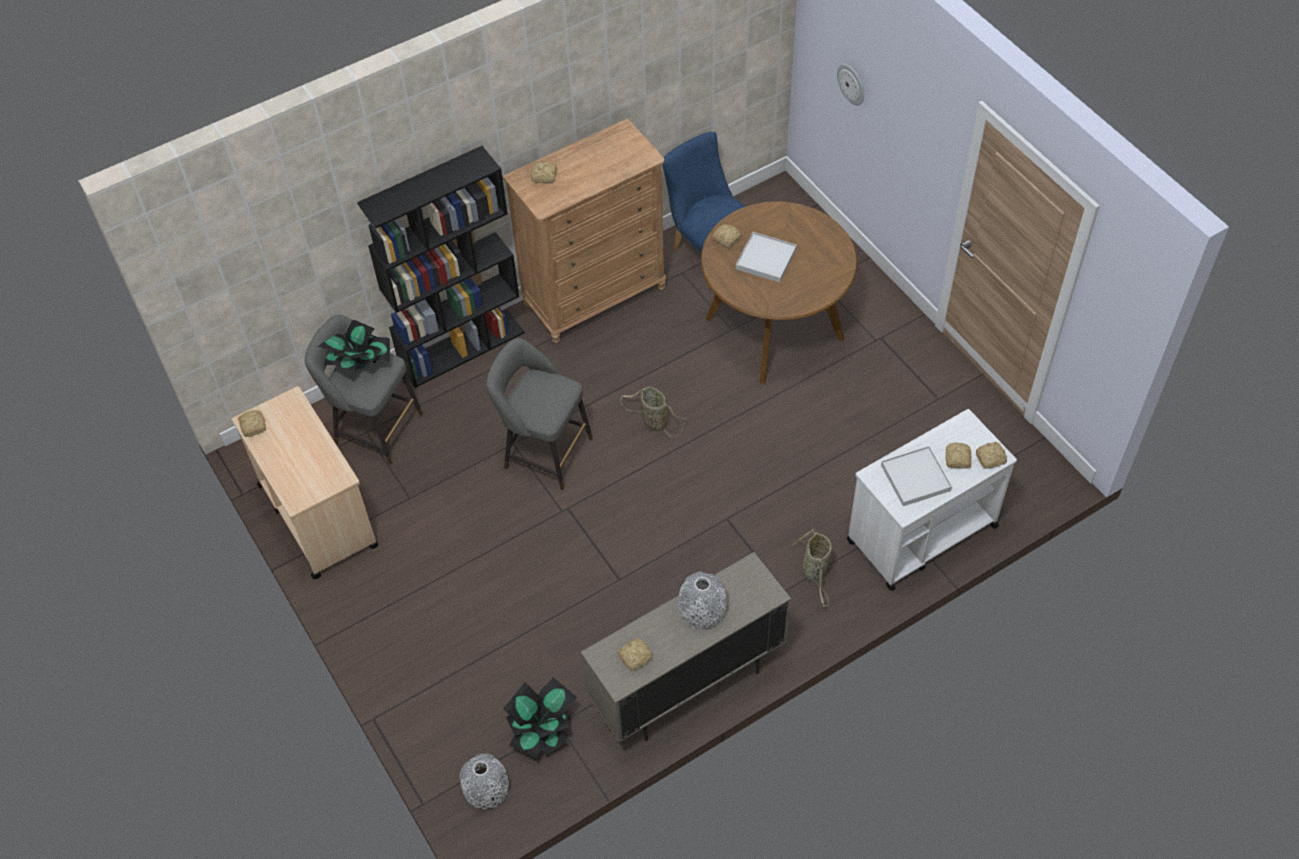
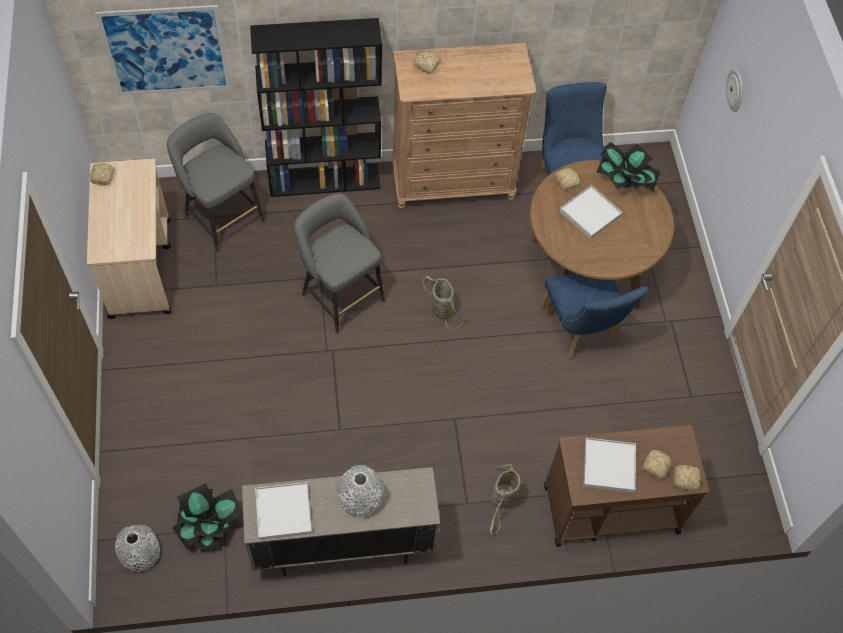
camera: 20 degrees right, 5 degrees up
(274, 264) = (166, 51): none -> picture
(359, 364) = (216, 160): potted plant -> potted plant (624, 182)
(636, 657) = (283, 512): bread -> white tray
(802, 384) = (581, 331): none -> blue chair
(921, 533) = (610, 508): white cart -> brown cart

